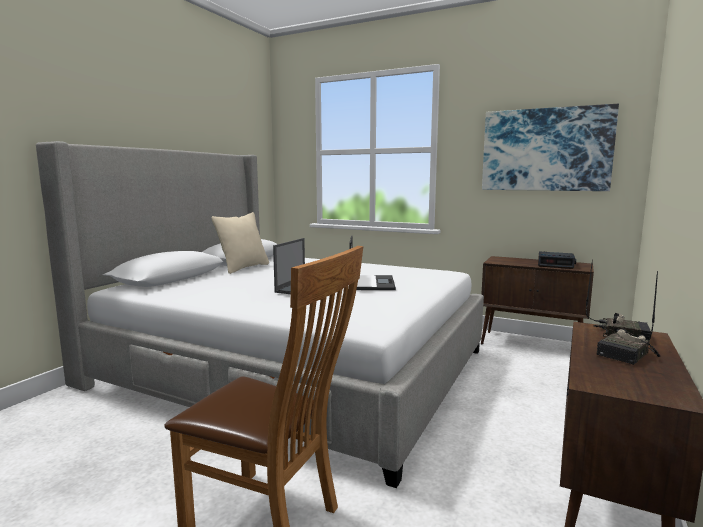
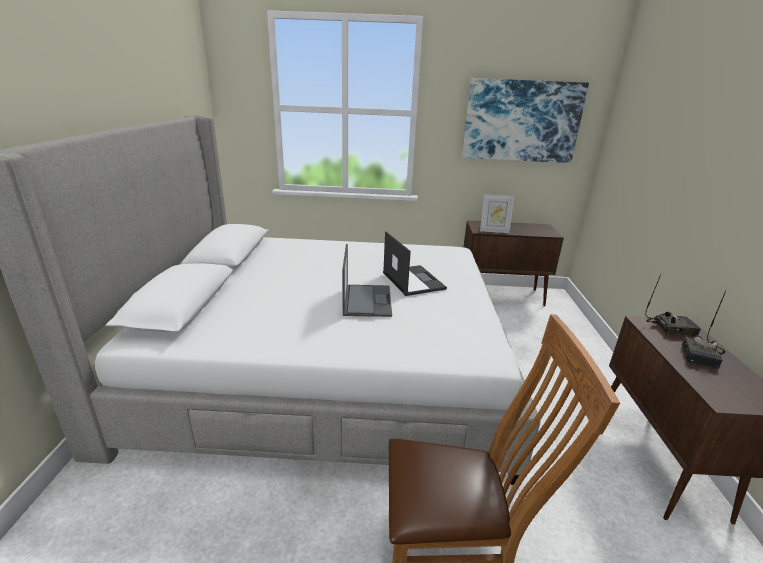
camera: 25 degrees left, 15 degrees up
(243, 268) = (248, 269): beige pillow -> none
(510, 263) = (494, 231): none -> picture frame
(555, 265) = (528, 230): alarm clock -> none

